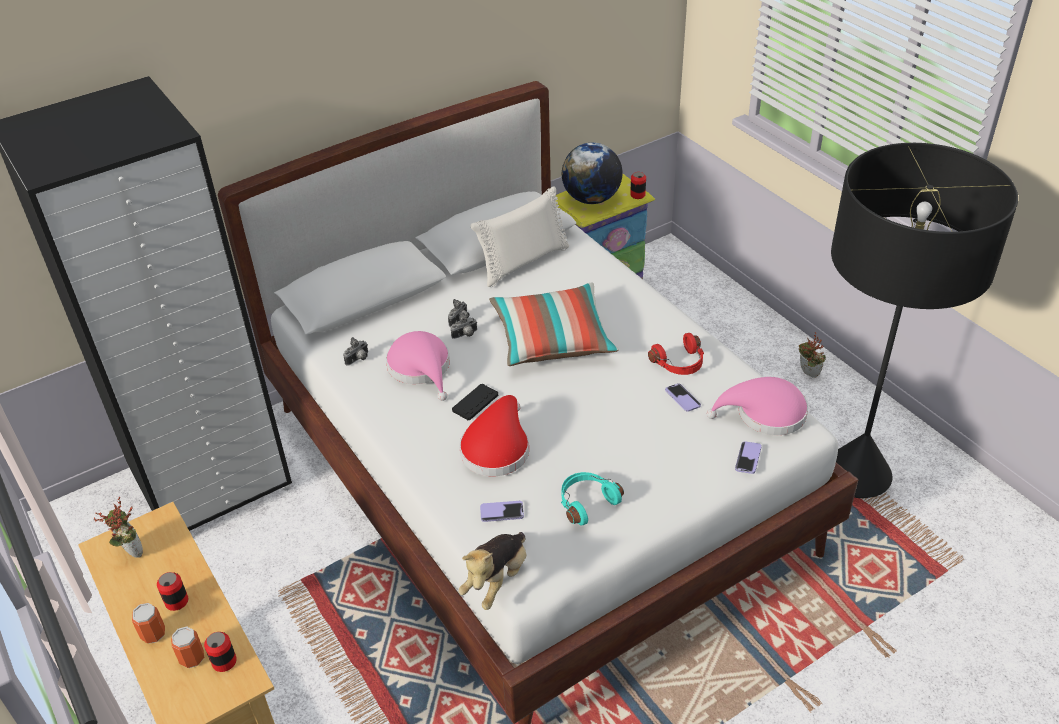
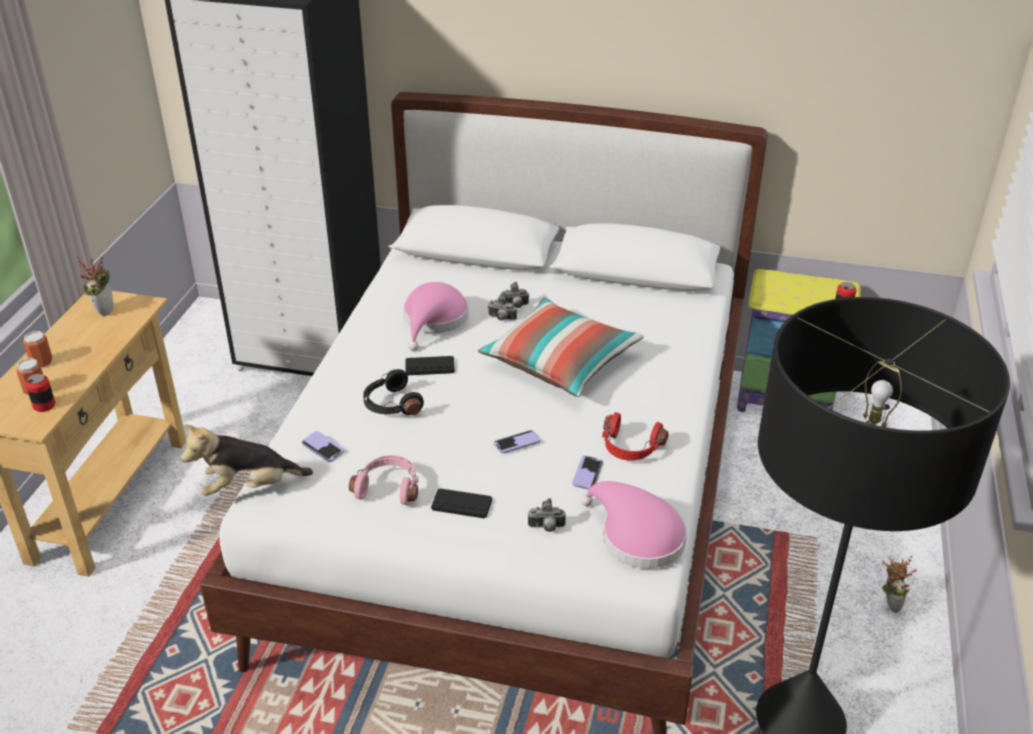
camera: 45 degrees right, 5 degrees down
(176, 601) = (78, 354): can -> none
(358, 359) = (405, 288): camera -> camera (546, 528)
(496, 447) = (391, 405): red hat -> black headphones
(523, 262) = (631, 295): white pillow -> none
(586, 502) = (388, 487): turquoise headphones -> pink headphones
(591, 199) = (792, 289): globe -> none
(646, 475) = (461, 504): none -> black game controller
(748, 458) = (561, 556): phone -> phone (516, 443)

